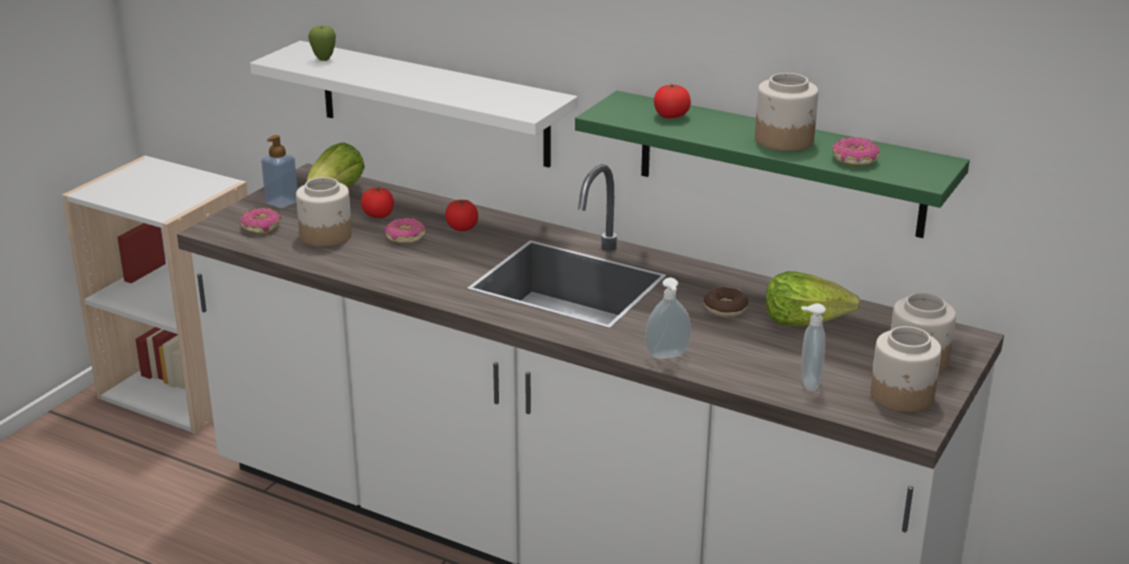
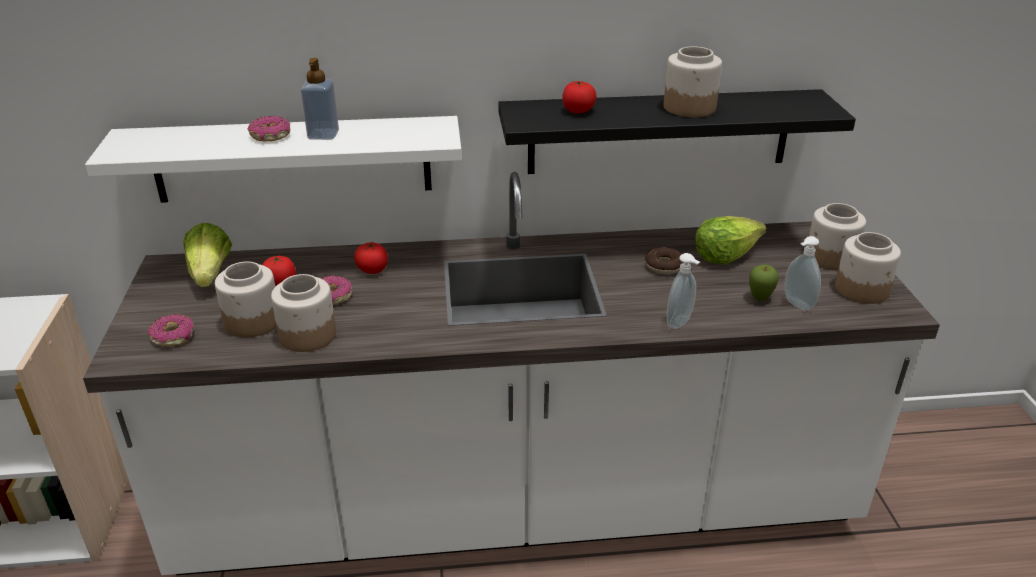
camera: 35 degrees left, 5 degrees up
(282, 202) = (166, 303): soap dispenser -> soap dispenser (323, 135)
(323, 59) = (166, 141): apple -> apple (759, 298)
(352, 258) = (307, 336): none -> jar
(780, 164) = (659, 132): green shelf -> black shelf
(854, 160) = (760, 109): donut -> donut (270, 136)

